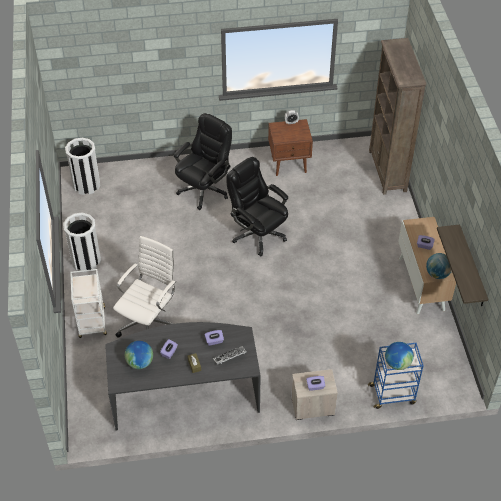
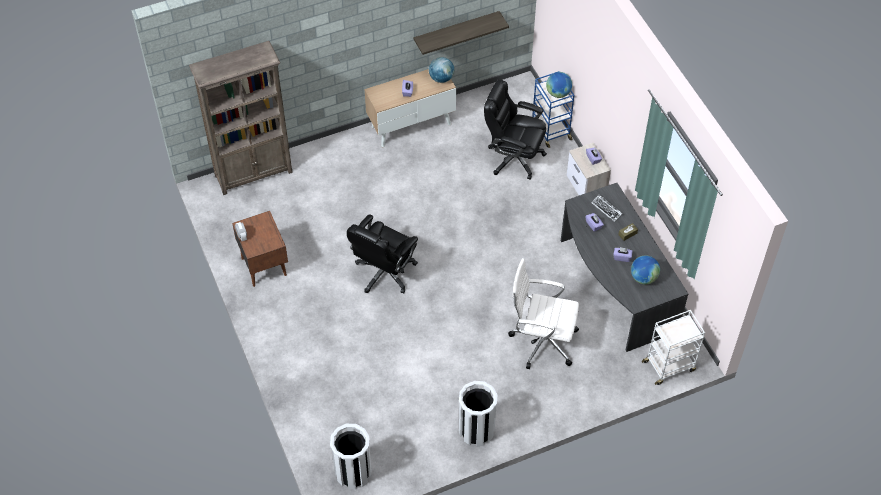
camera: 105 degrees left, 5 degrees up
(92, 323) = (561, 394): white cart -> white cart (669, 366)
(204, 189) = (328, 341): black office chair -> black office chair (513, 157)

